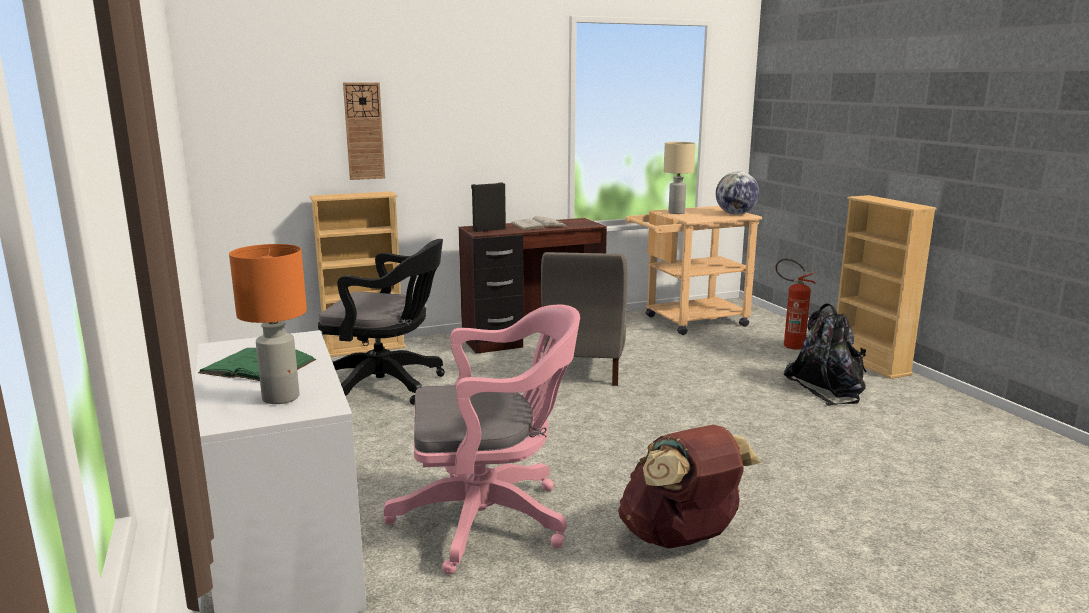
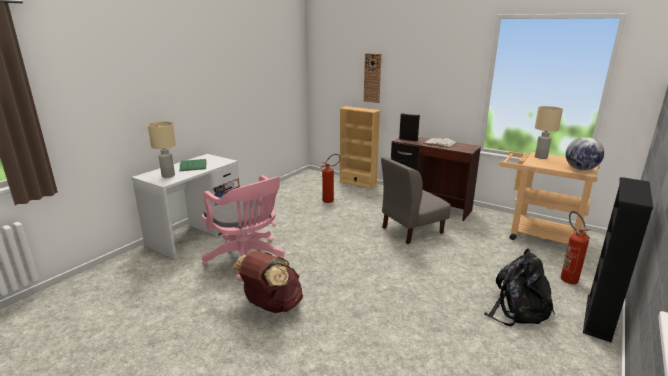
camera: 55 degrees right, 5 degrees up
(280, 397) = (168, 175): orange table lamp -> beige table lamp
(388, 386) = (330, 200): black office chair -> fire extinguisher
(869, 363) = (599, 317): beige bookcase -> black bookcase

